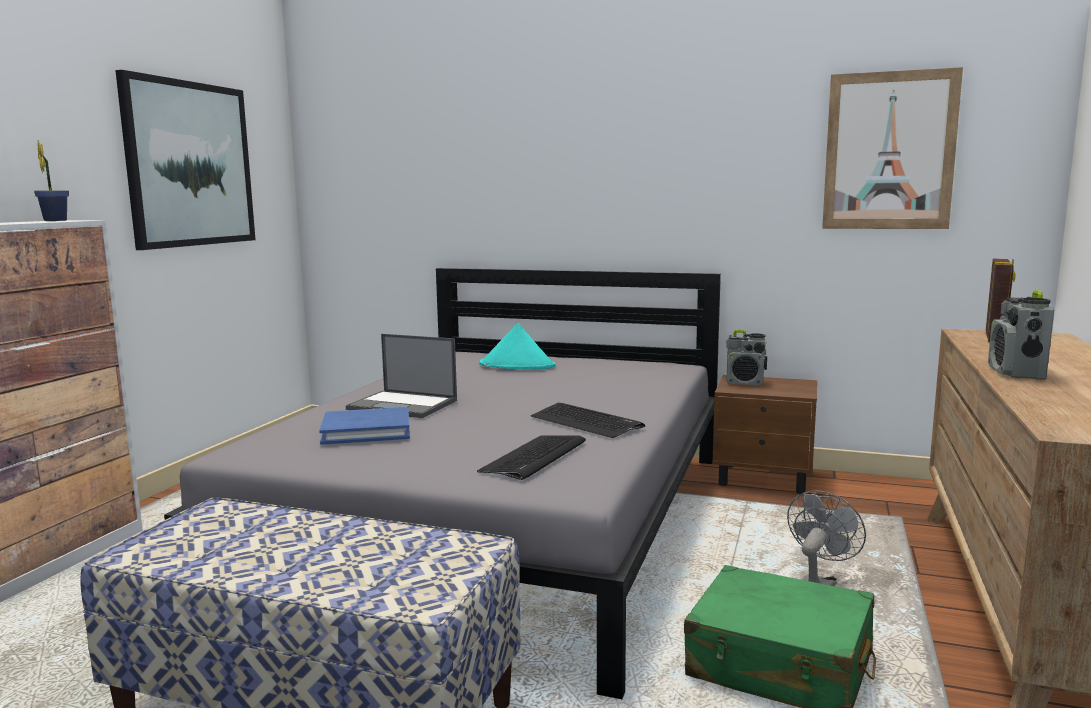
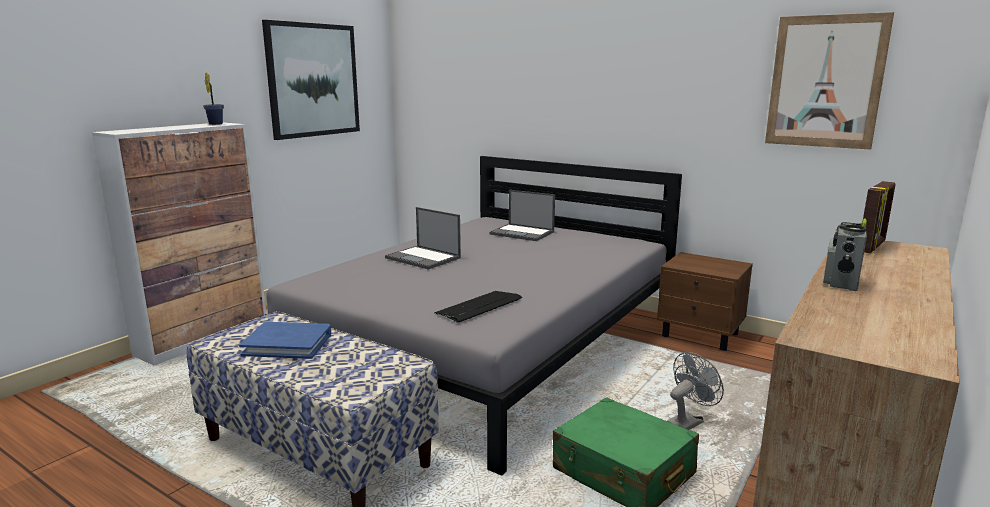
camera: 15 degrees right, 5 degrees up
(366, 431) = (387, 275): blue book -> blue book (288, 344)
(517, 365) = (523, 233): turquoise hat -> laptop
(586, 422) = (534, 283): keyboard -> none
(745, 383) = (691, 260): radio -> none

